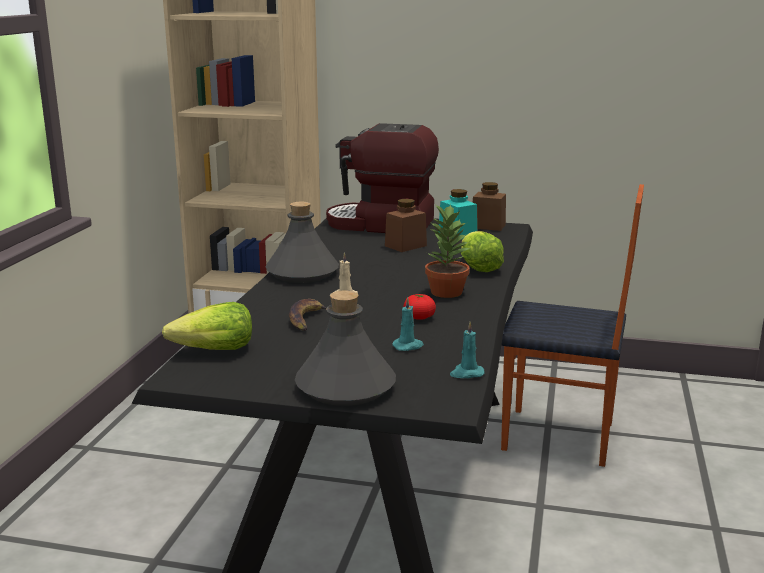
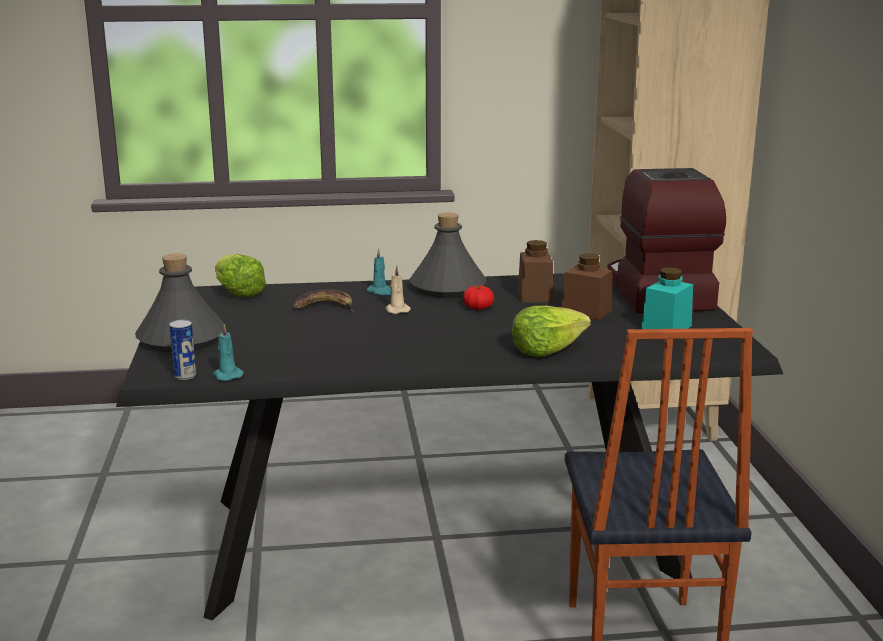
camera: 70 degrees right, 0 degrees up
(408, 346) = (281, 348): turquoise candle -> turquoise candle (380, 292)
(419, 317) = (359, 343): tomato -> tomato (478, 308)
(446, 292) = (445, 345): potted plant -> none
(457, 392) = (185, 376): none -> can
(488, 226) = (728, 338): brown jar -> brown jar (535, 296)

